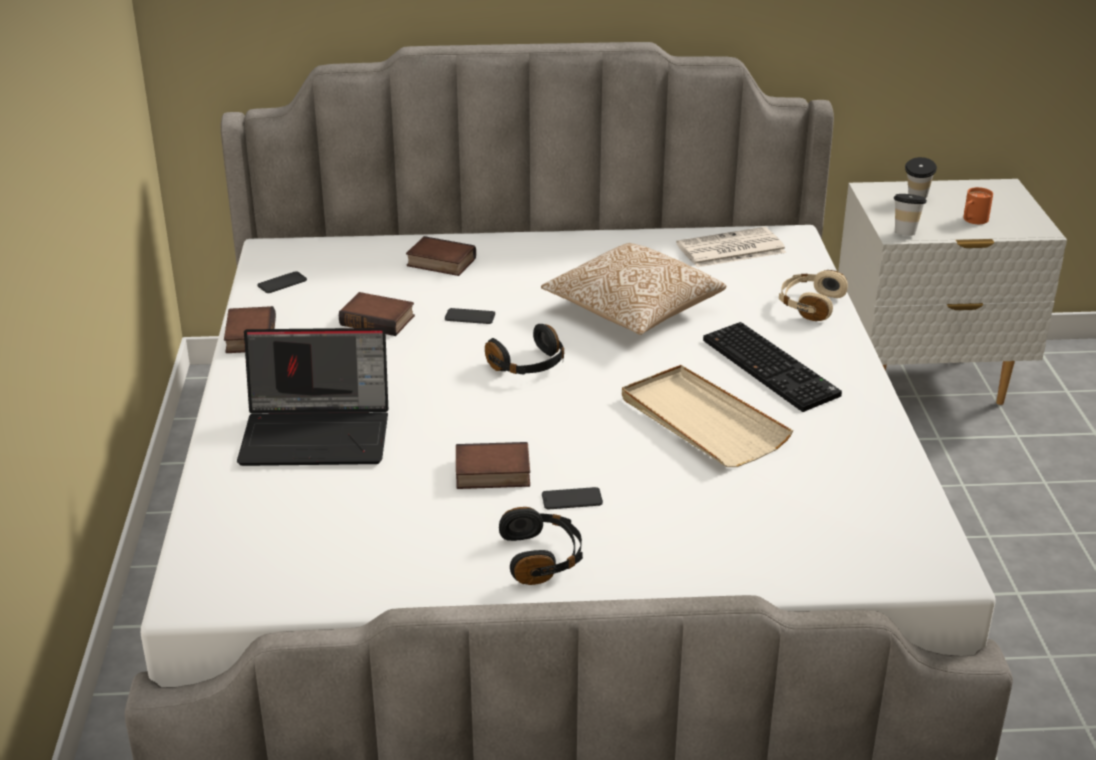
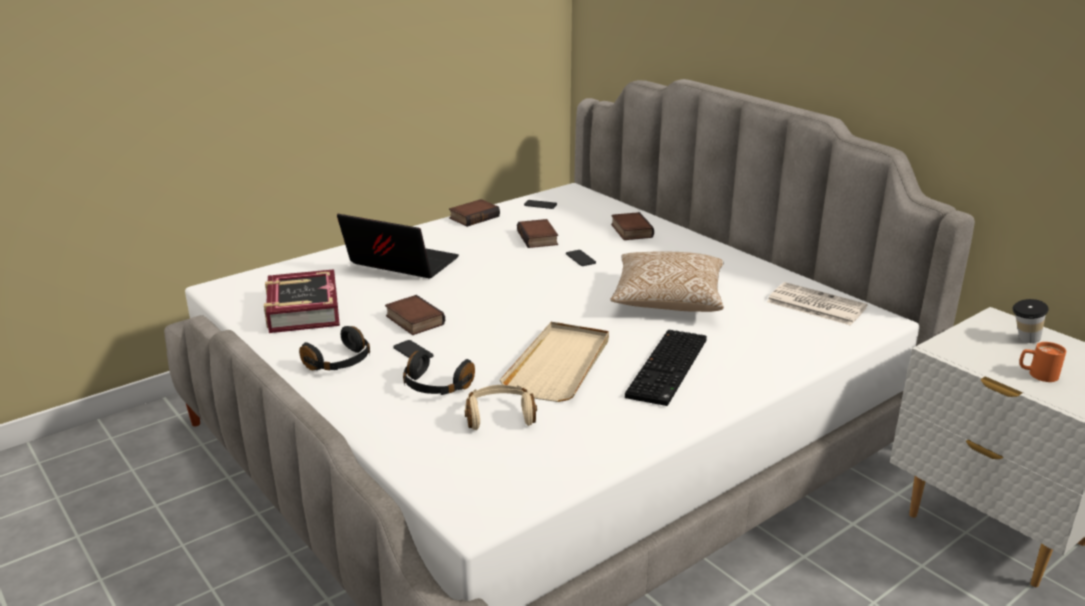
camera: 55 degrees right, 5 degrees down
(318, 433) = (399, 264): laptop -> laptop turned 150 degrees clockwise
(361, 545) = (302, 310): none -> book
(529, 366) = (549, 292): black headphones -> black headphones (436, 387)
(809, 305) = (786, 357): beige headphones -> beige headphones (499, 416)
(905, 232) = (951, 351): cup -> none

